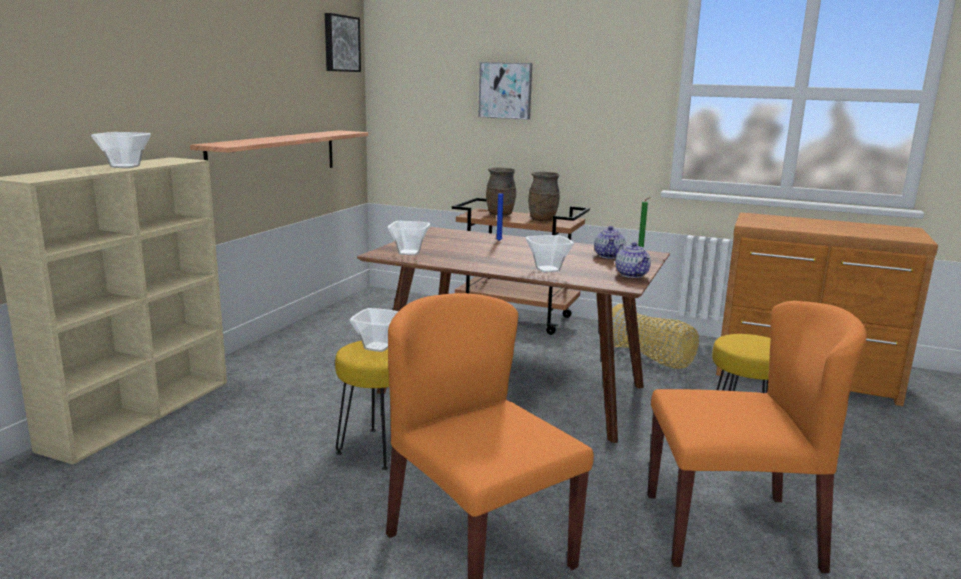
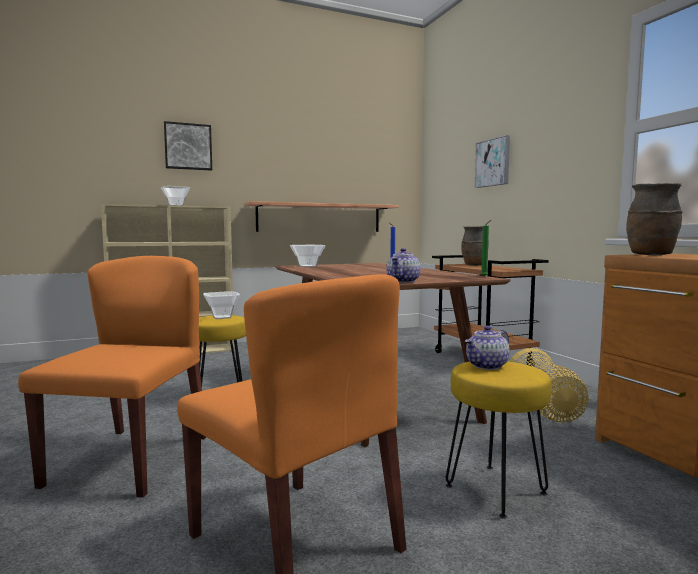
camera: 45 degrees right, 10 degrees down
(340, 43) = (393, 146): picture -> picture (188, 146)
(543, 220) = (496, 268): brown vase -> brown vase (651, 255)
(548, 269) = (352, 275): bowl -> none
(609, 256) = (439, 276): teapot -> teapot (487, 366)

